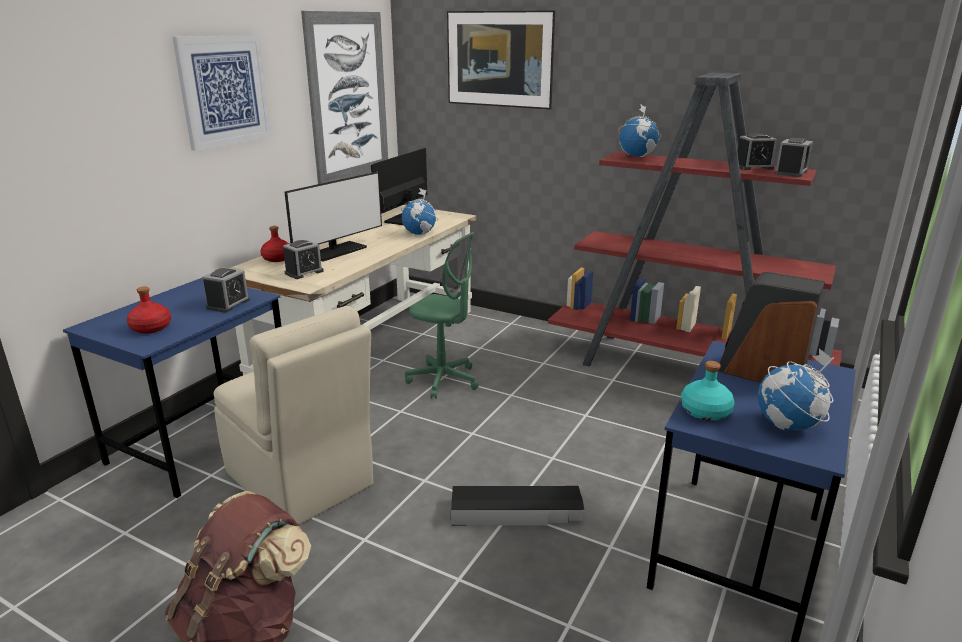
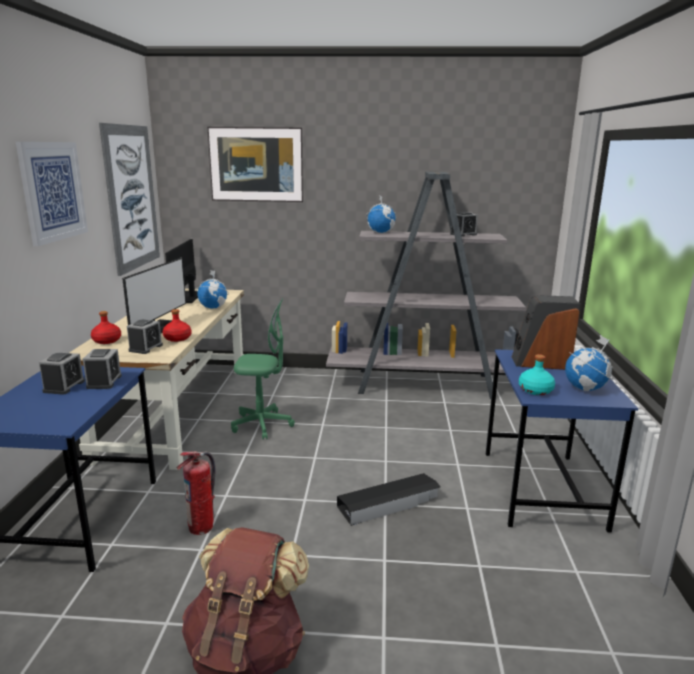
camera: 25 degrees left, 5 degrees down
(150, 328) = (48, 412): red bottle -> red bottle (177, 338)
(301, 481) = (202, 527): beige chair -> fire extinguisher
(683, 369) = (427, 384): red bookcase -> grey bookcase
(791, 172) = (489, 236): alarm clock -> alarm clock (64, 386)

